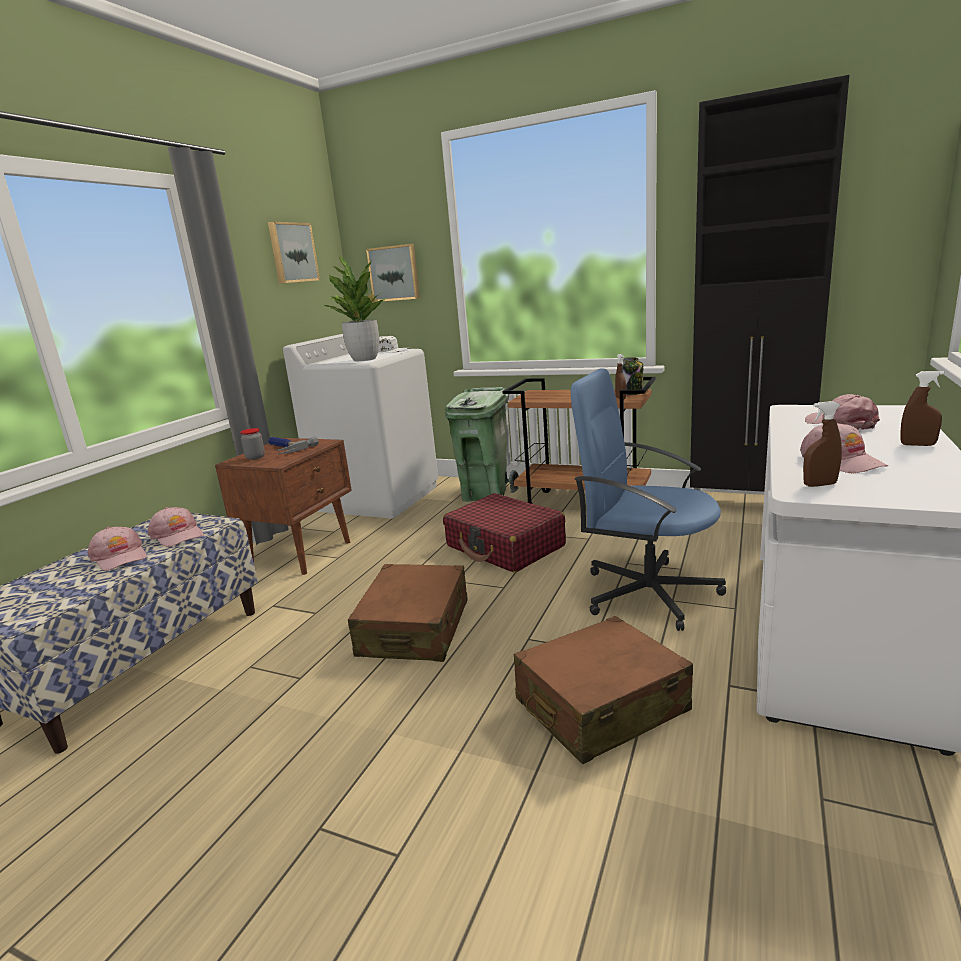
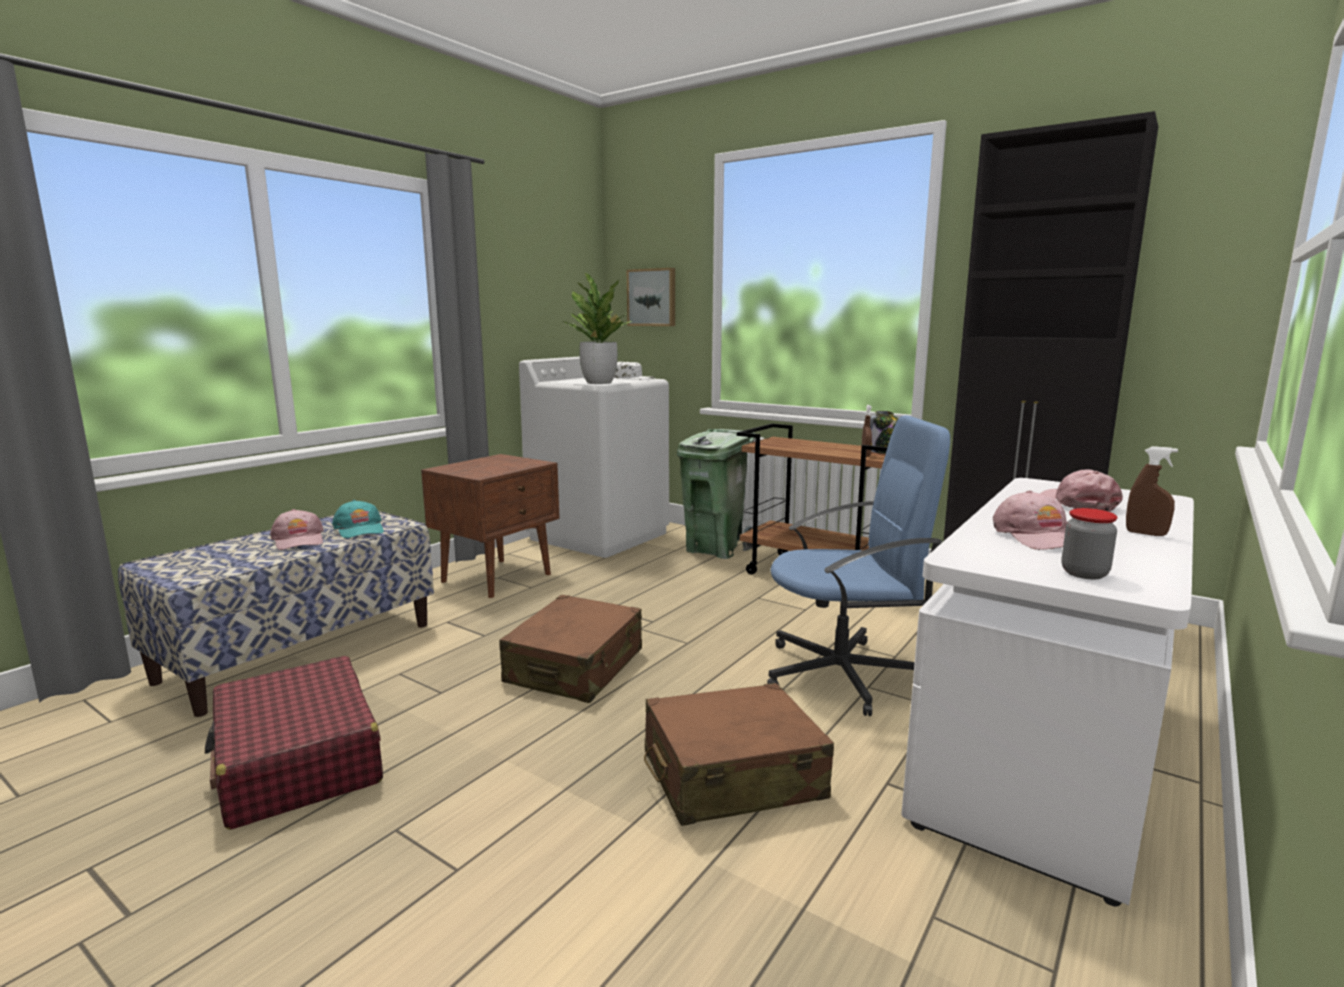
camera: 10 degrees right, 5 degrees down
(178, 535) = (360, 529): pink cap -> turquoise cap
(255, 457) = (462, 468): jar -> jar (1084, 573)
(285, 448) = (496, 463): hammer -> none
(292, 253) = (546, 267): picture -> none
(505, 546) = (709, 603): red suitcase -> red suitcase (298, 760)
(647, 592) = (843, 674): blue office chair -> blue office chair turned 135 degrees clockwise
(819, 485) = (988, 555): brown spray bottle -> none

